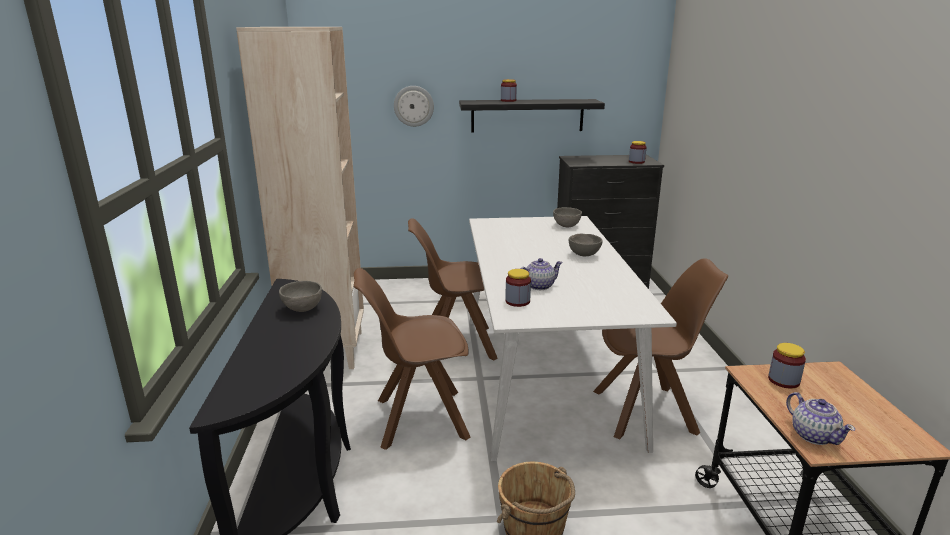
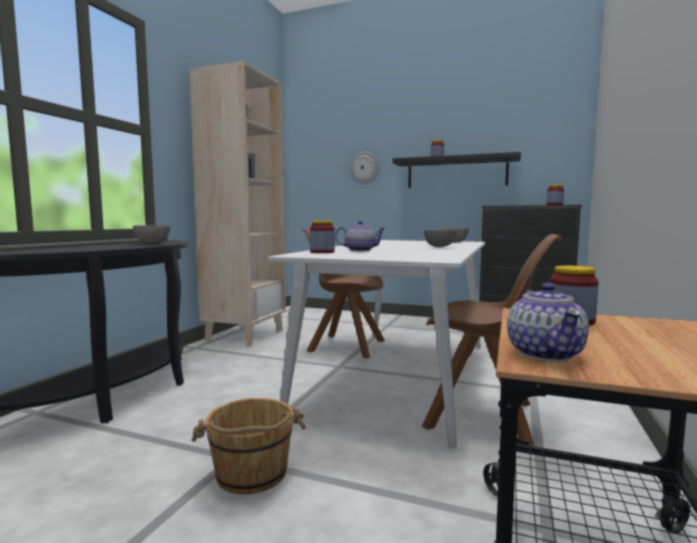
camera: 25 degrees right, 15 degrees down
(418, 419) = (256, 379): brown chair -> none

